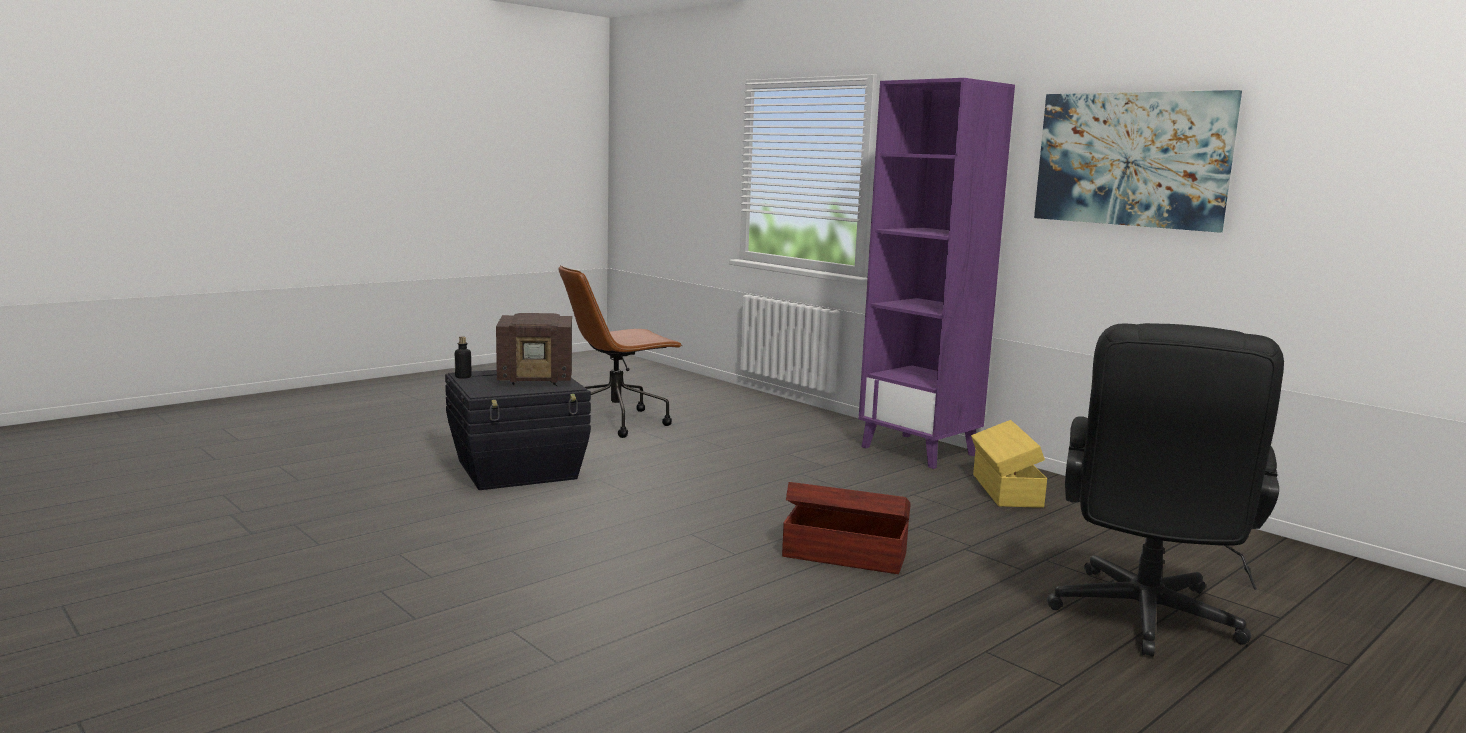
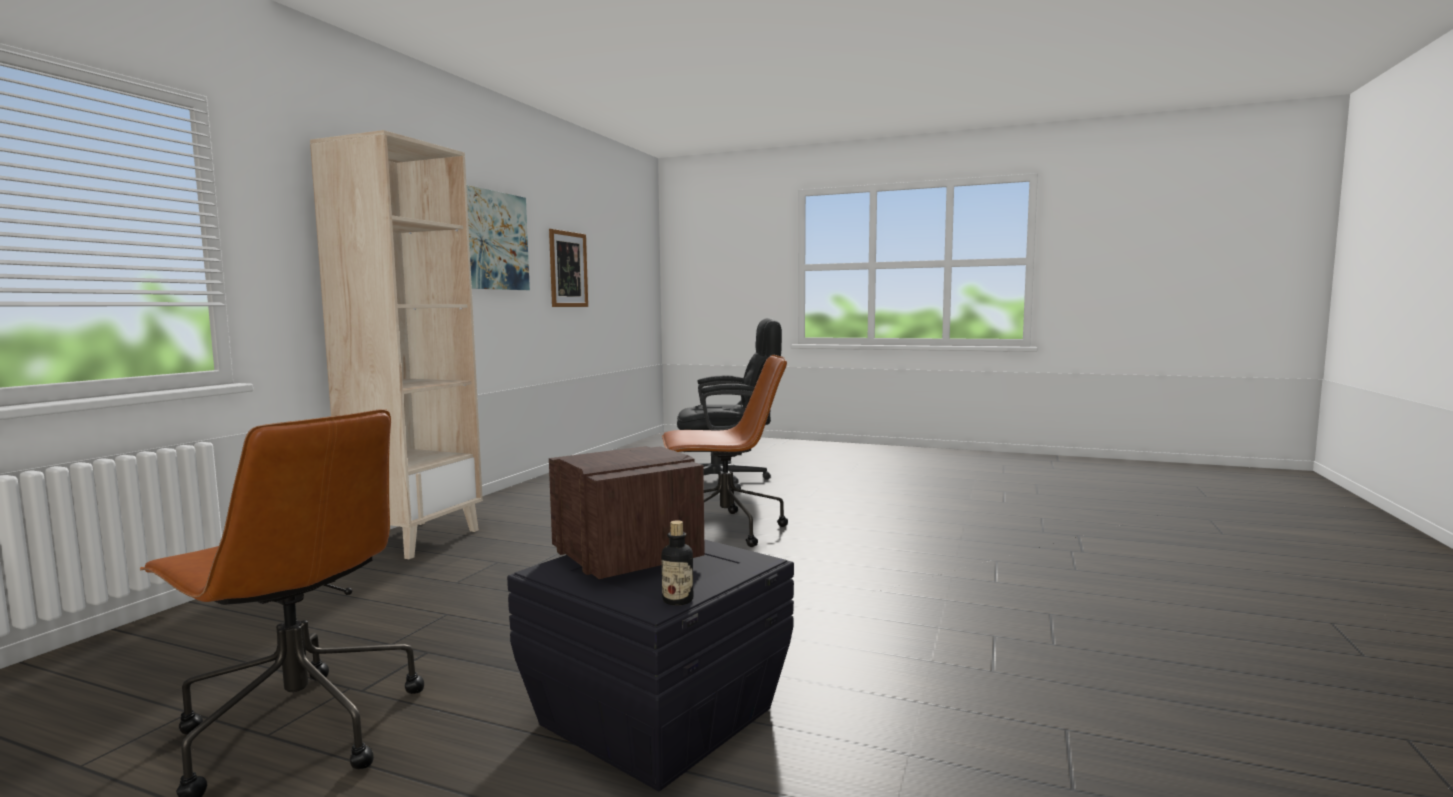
camera: 115 degrees left, 5 degrees down
(843, 554) = (723, 530): brown storage box -> brown office chair
(919, 451) = (415, 539): purple bookcase -> beige bookcase
(1005, 491) = (528, 509): yellow storage box -> none
(1362, 202) = (568, 269): none -> picture

